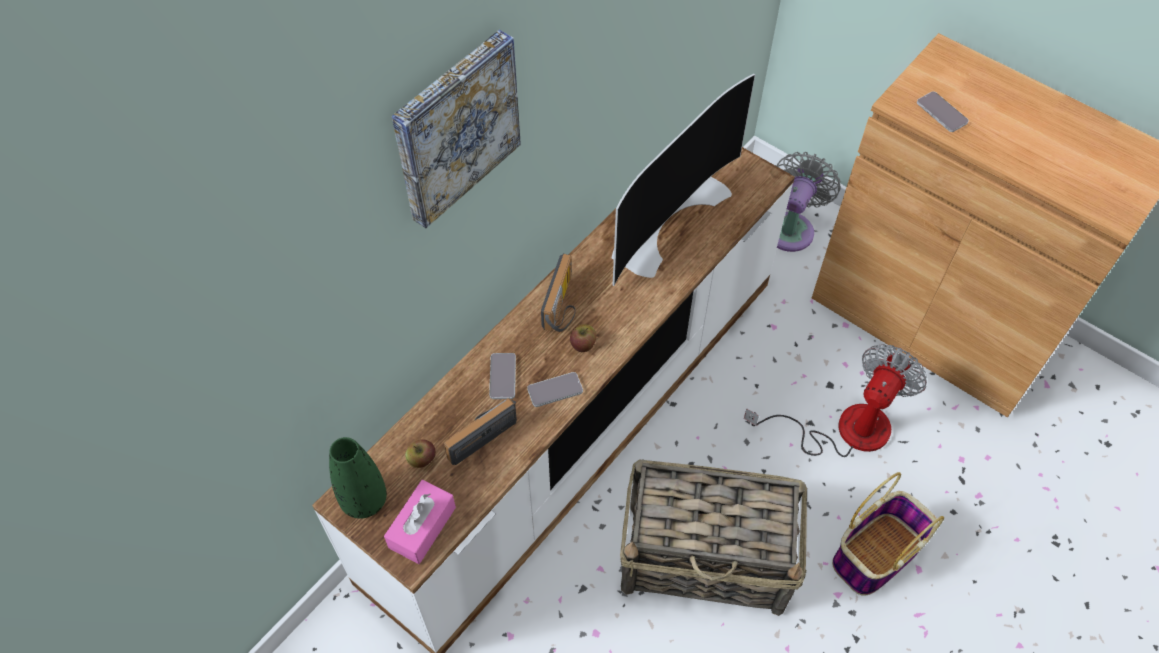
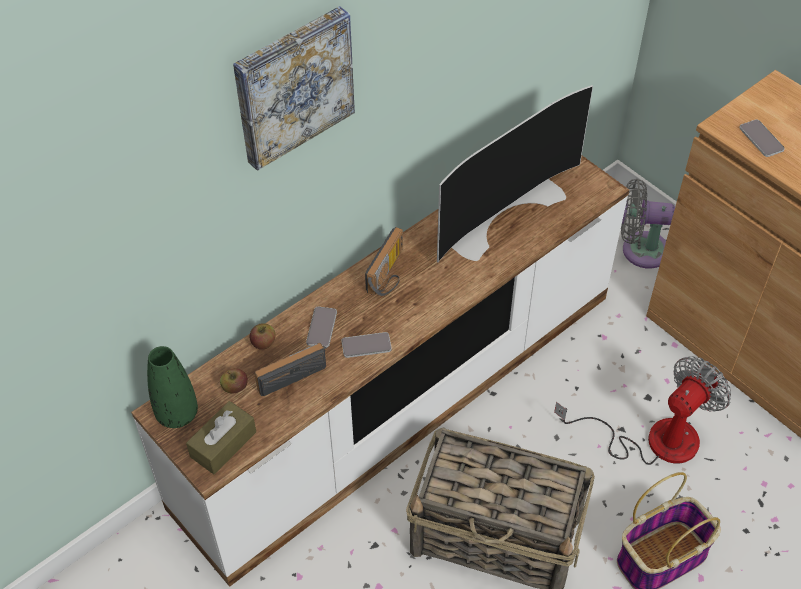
camera: 10 degrees right, 5 degrees down
(422, 527) = (223, 444): pink tissue box -> brown tissue box
(583, 344) = (400, 310): apple -> apple (263, 342)
(791, 228) = (640, 249): grey fan -> grey fan turned 120 degrees counterclockwise

